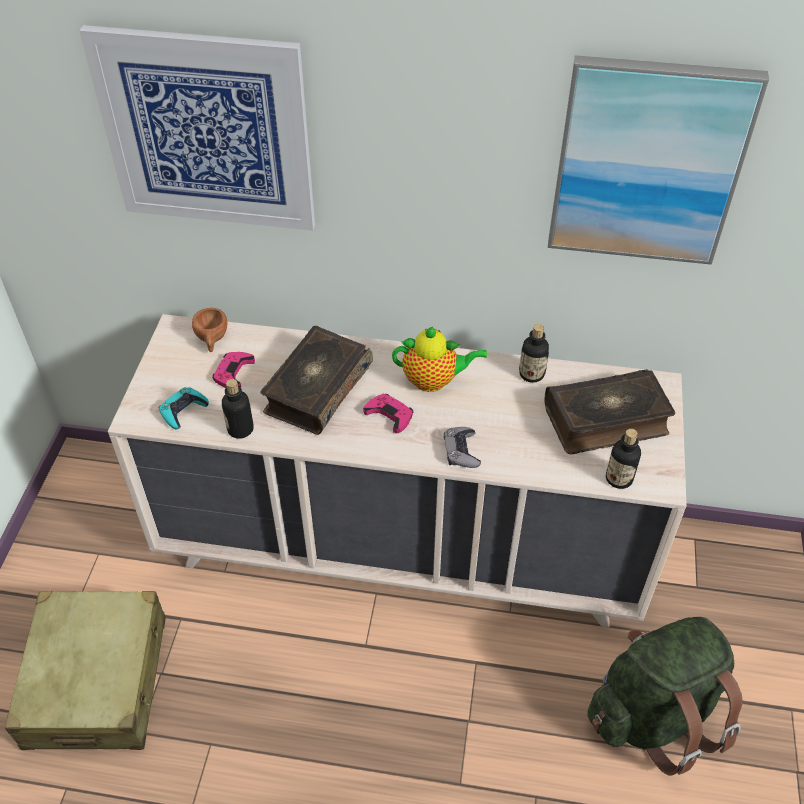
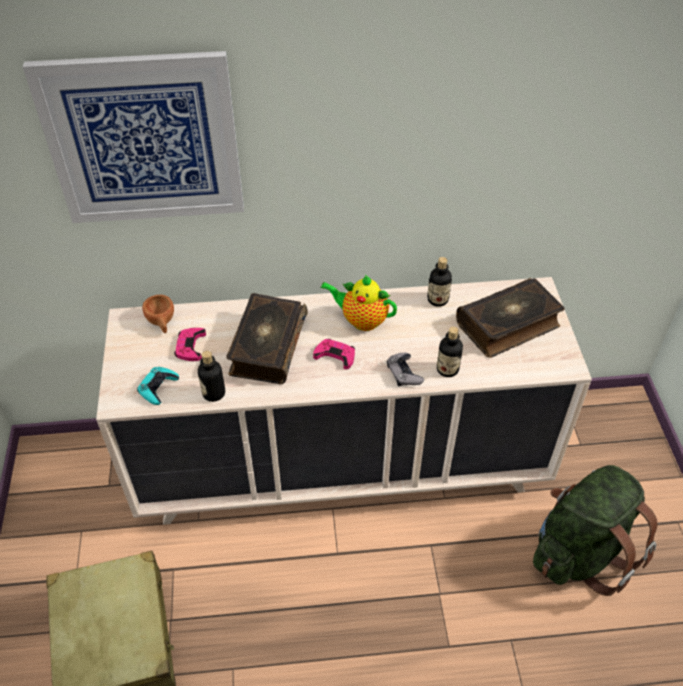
camera: 15 degrees left, 0 degrees up
(434, 380) = (361, 320): teapot -> teapot turned 150 degrees counterclockwise
(619, 478) = (534, 369): bottle -> bottle (447, 369)
(647, 162) = (520, 110): picture -> none

